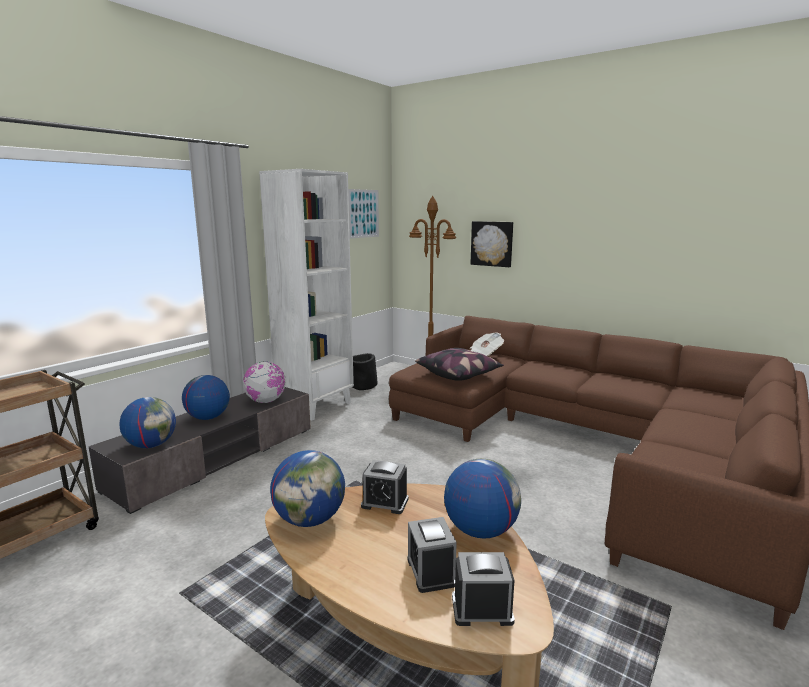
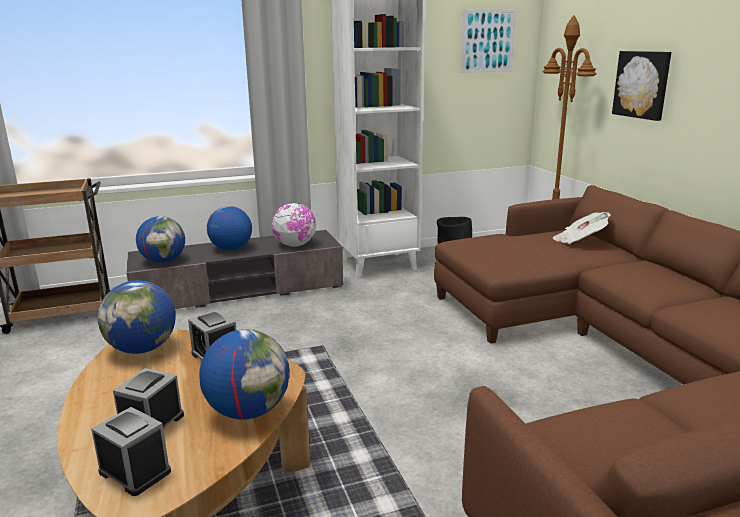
camera: 35 degrees right, 5 degrees up
(459, 374) = (510, 257): pillow -> none

